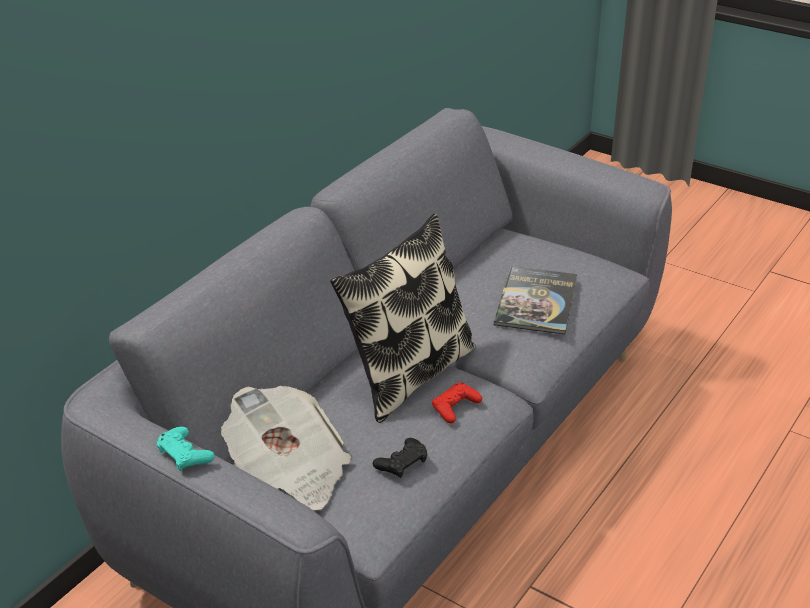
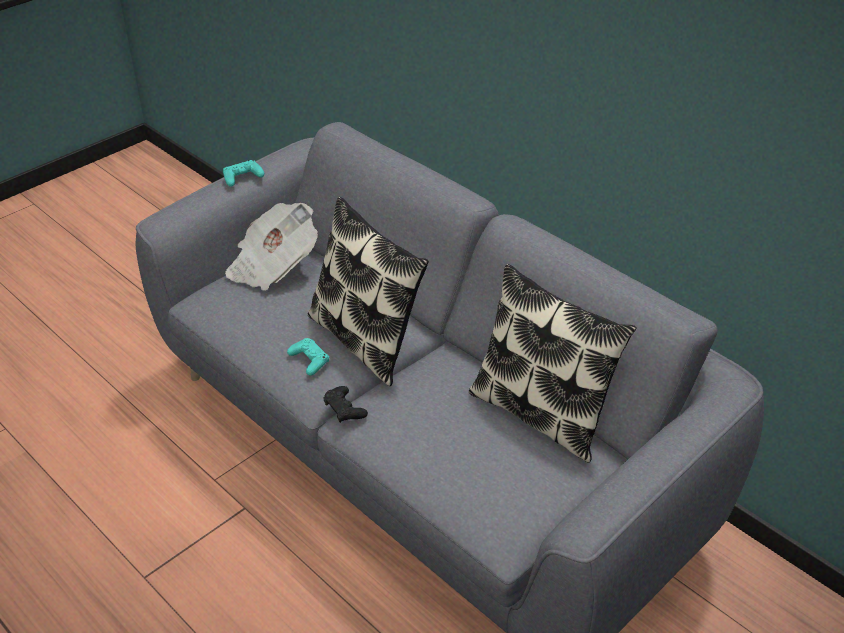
camera: 100 degrees right, 5 degrees up
(402, 462) = (255, 320): black game controller -> black game controller (344, 409)
(455, 407) = (309, 360): red game controller -> turquoise game controller
(475, 262) = (541, 413): none -> pillow
(536, 301) = (450, 442): book -> none

